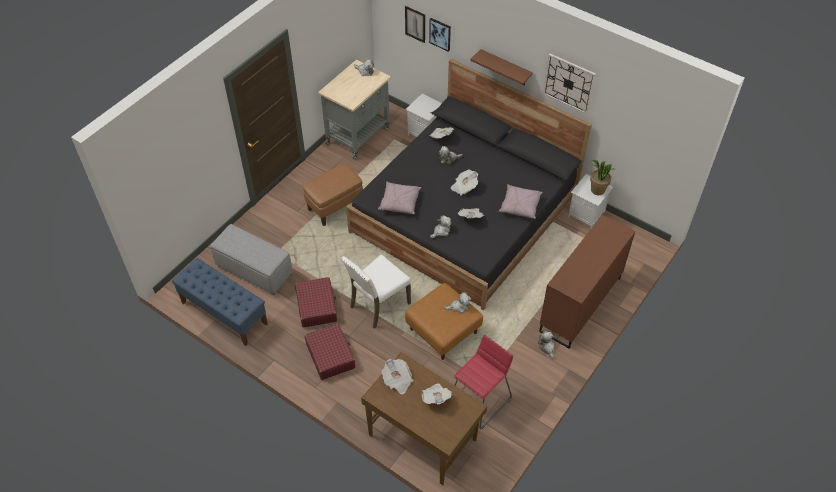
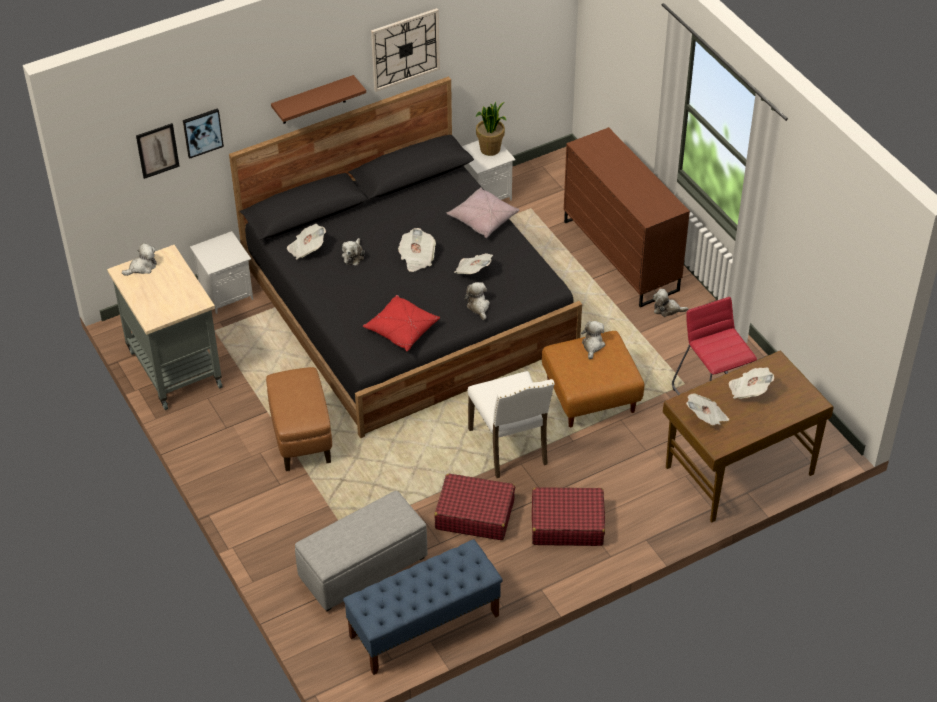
camera: 65 degrees left, 5 degrees down
(399, 202) = (401, 330): purple pillow -> red pillow

